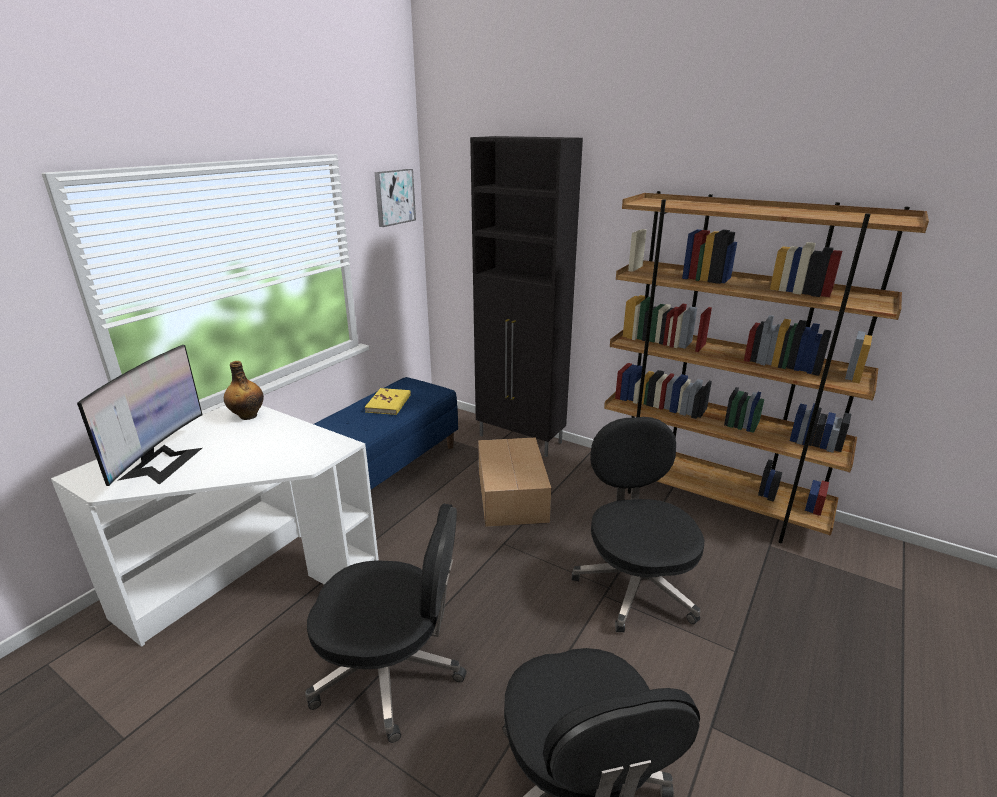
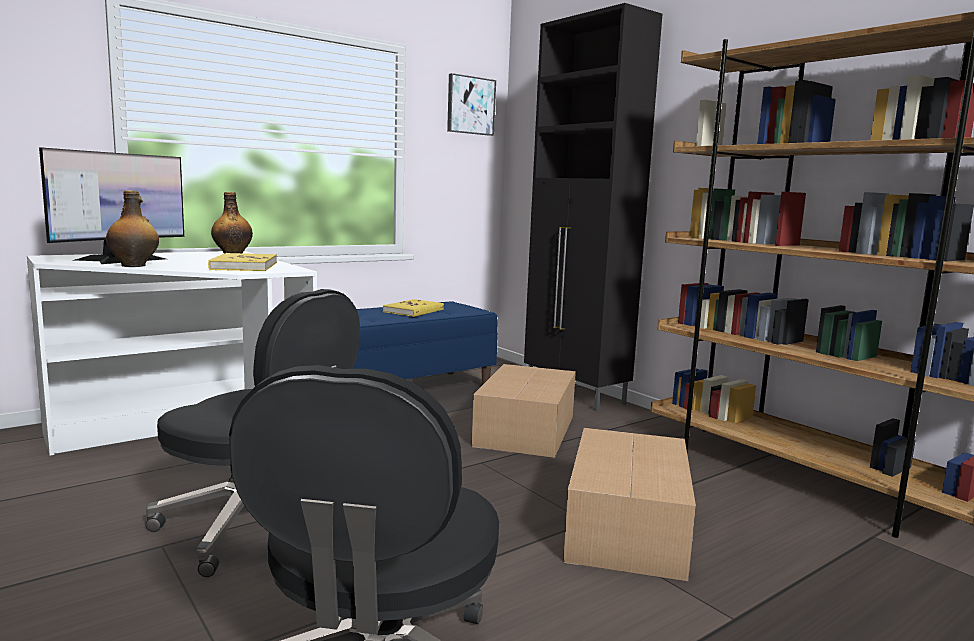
camera: 20 degrees right, 15 degrees down
(196, 479) = (134, 265): none -> bottle
(293, 449) = (244, 266): none -> yellow book
(635, 584) = (628, 526): black office chair -> cardboard box

